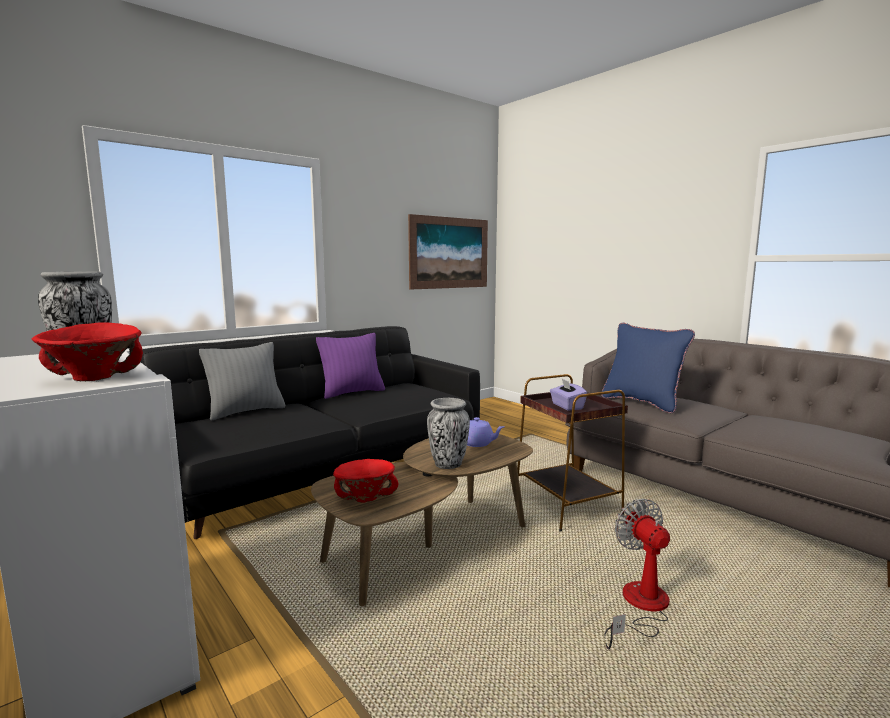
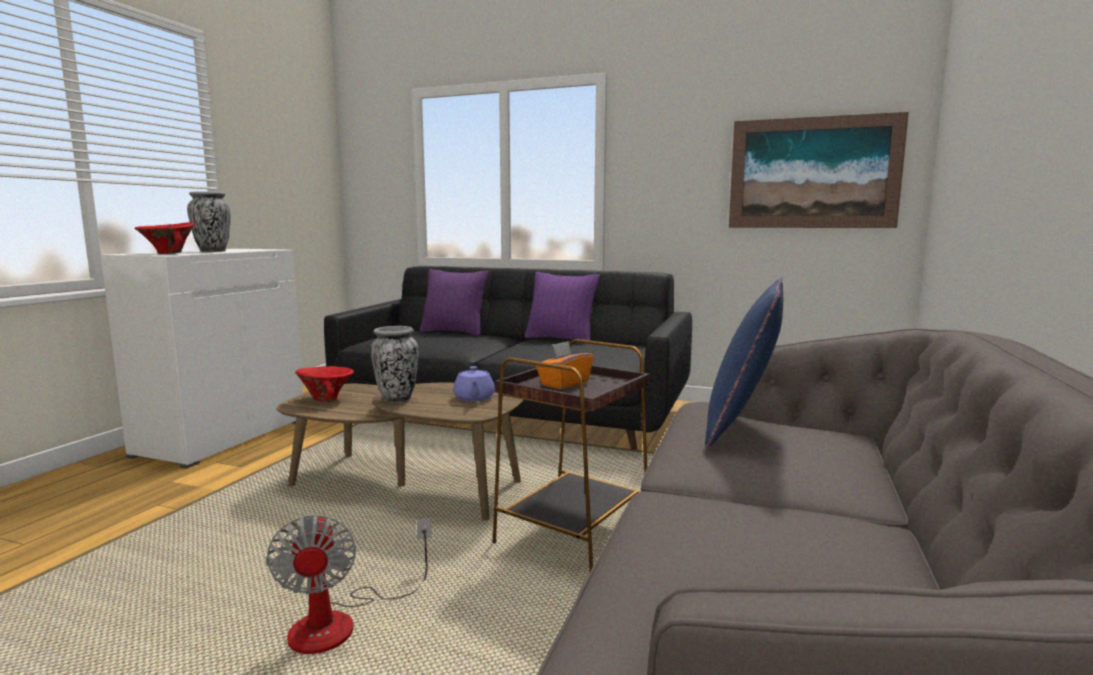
camera: 60 degrees right, 0 degrees up
(246, 411) = (454, 332): grey pillow -> purple pillow
(567, 406) = (564, 383): purple tissue box -> orange tissue box
(640, 607) = (342, 622): fan -> fan turned 120 degrees clockwise

